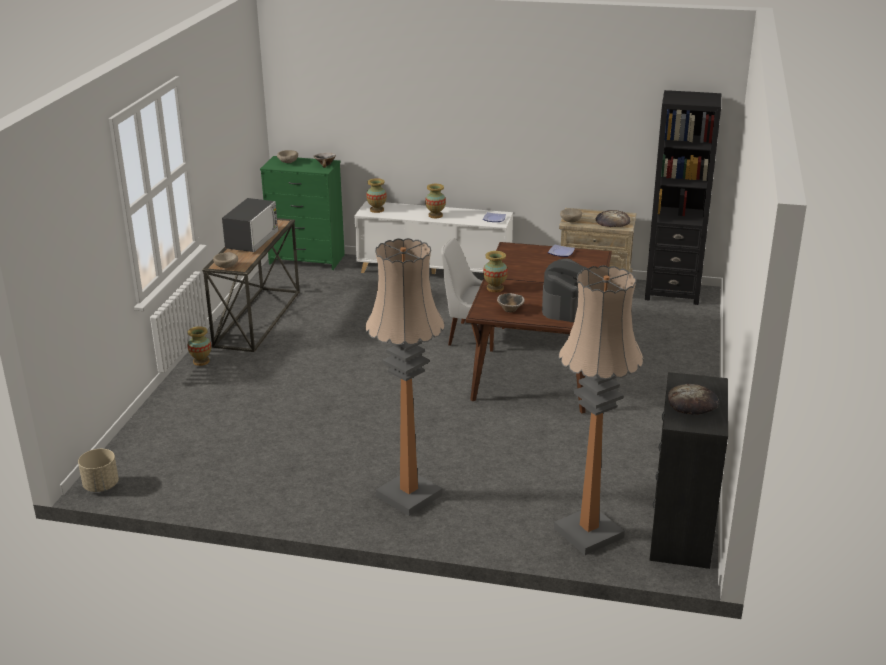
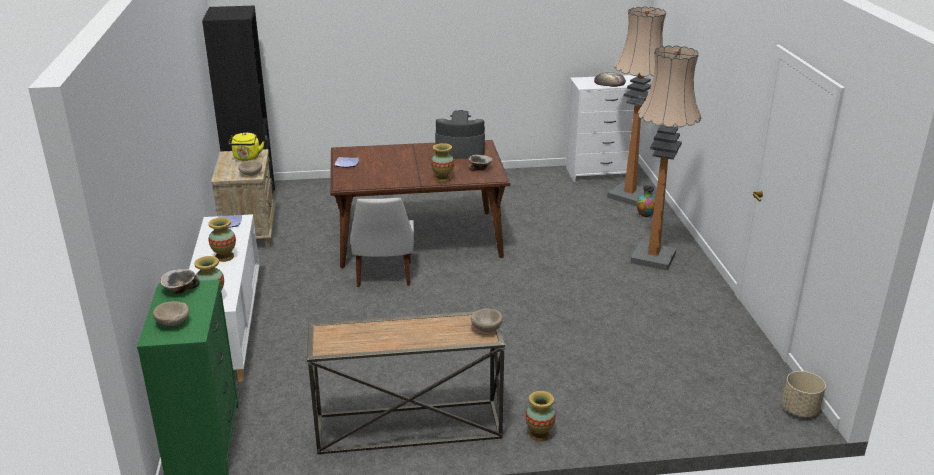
camera: 110 degrees left, 0 degrees up
(252, 240) = (396, 334): microwave -> none
(523, 527) = (645, 215): none -> vase
(612, 221) = (246, 158): bread -> yellow kettle
(680, 532) = (600, 173): black dresser -> white dresser

